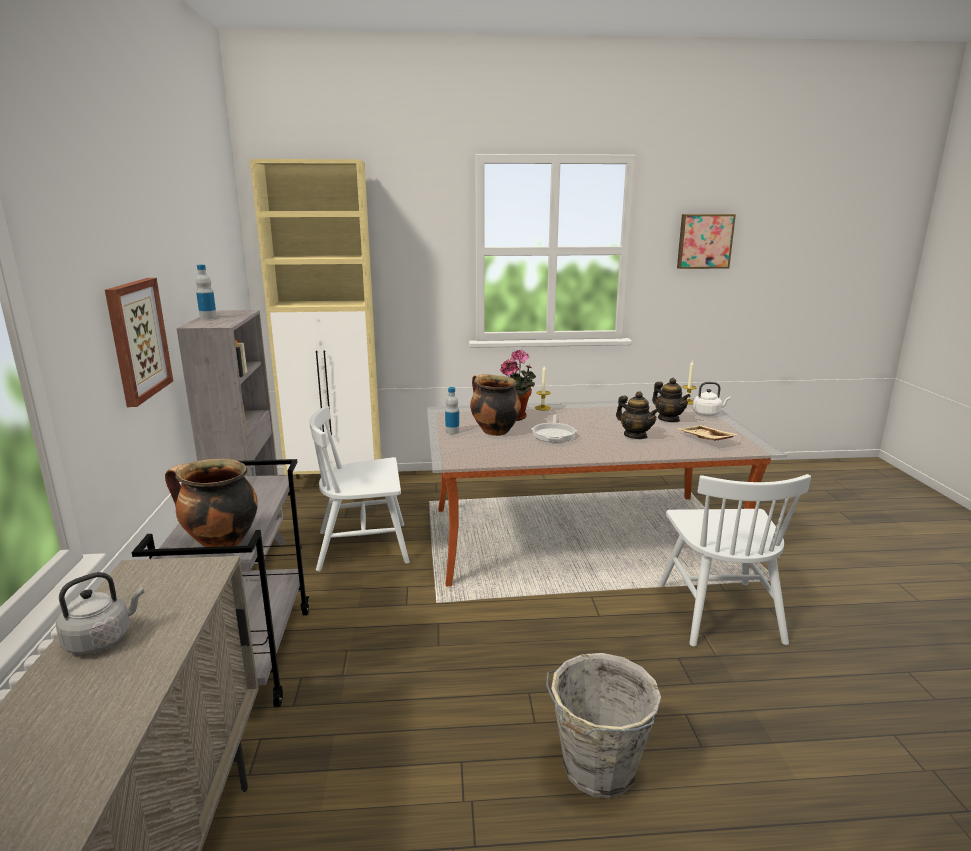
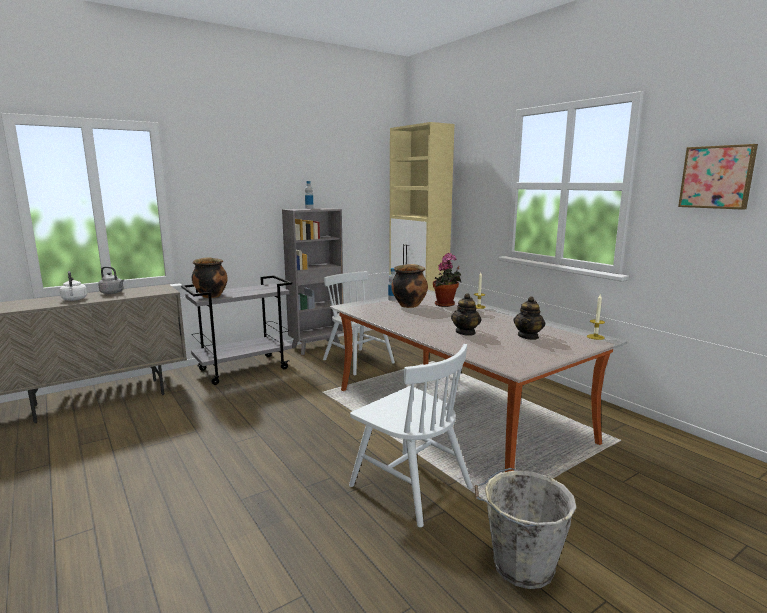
camera: 60 degrees right, 5 degrees down
(137, 339) = (250, 209): picture -> none
(554, 434) = (428, 316): frying pan -> none
(597, 770) = (204, 468): grey bucket -> grey bucket (520, 565)
(705, 439) = (499, 350): beige tray -> none
(708, 414) = (575, 345): white kettle -> white kettle (74, 299)
(719, 612) = (410, 486): white chair -> white chair turned 105 degrees counterclockwise

